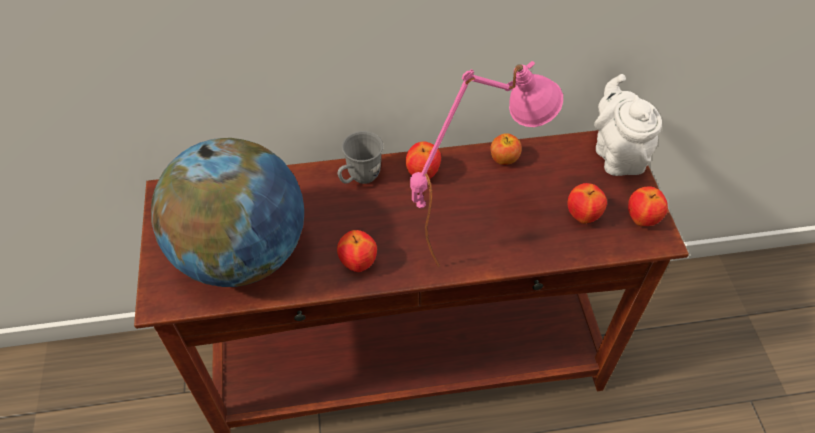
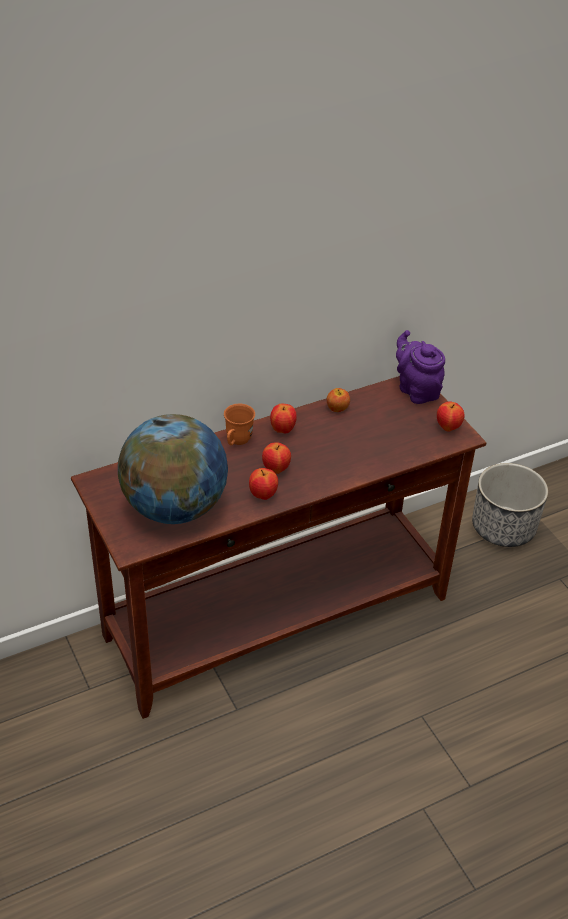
camera: 20 degrees left, 10 degrees down
(359, 178) = (237, 442): grey mug -> orange mug
(472, 233) = (335, 460): pink table lamp -> none
(582, 216) = (407, 434): apple -> apple (276, 469)
(617, 154) = (416, 390): white teapot -> purple teapot
(701, 315) = (503, 527): none -> planter

